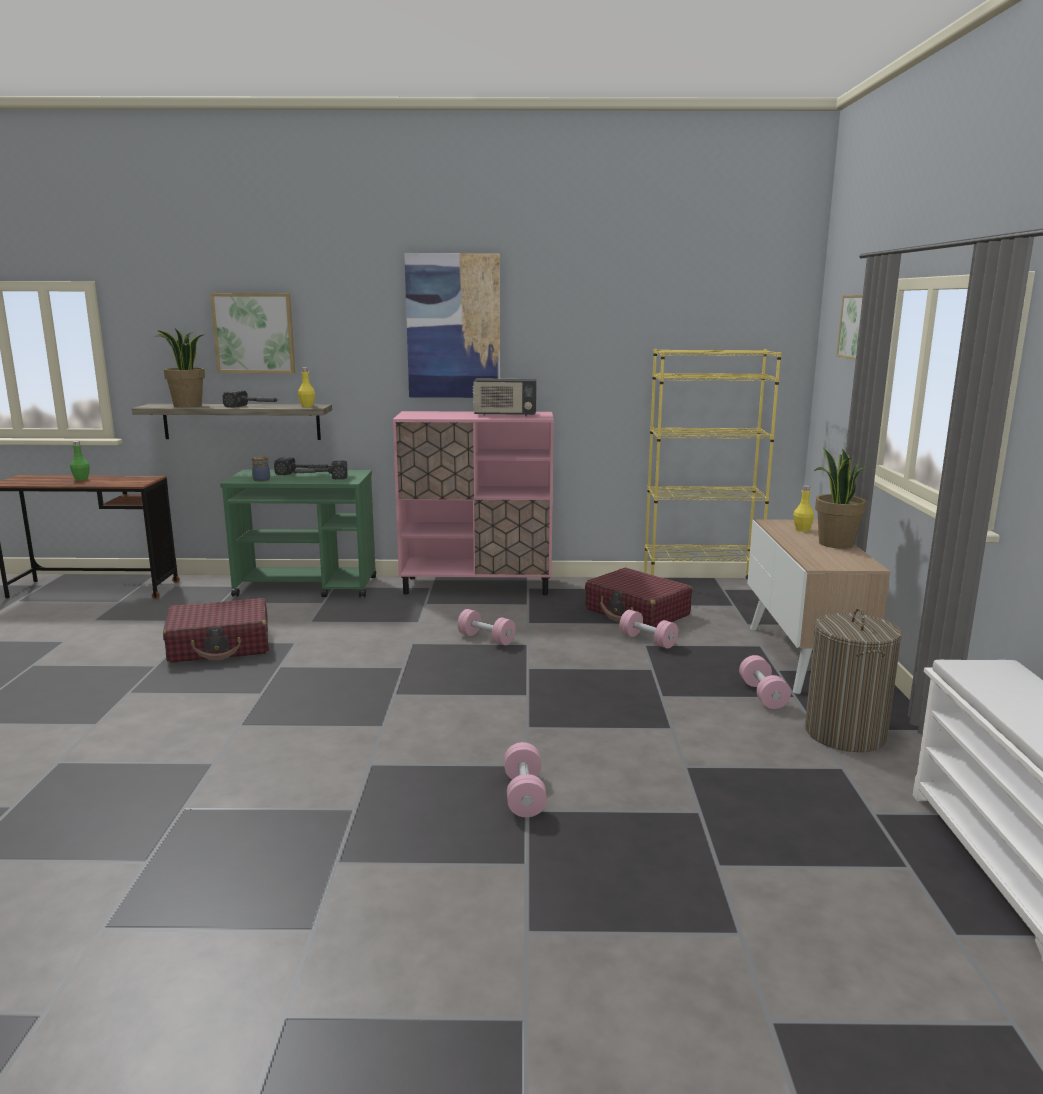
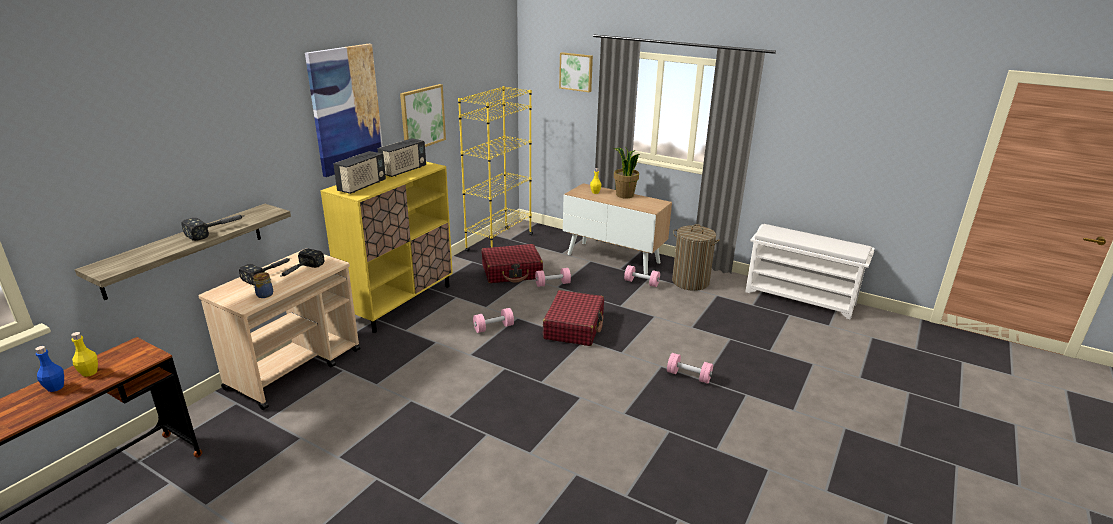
camera: 60 degrees left, 10 degrees up
(81, 479) = (55, 387): green bottle -> blue bottle
(187, 406) = (147, 254): potted plant -> none
(220, 645) = (373, 437): red suitcase -> red suitcase (574, 327)
(254, 333) = (183, 156): picture -> picture (422, 117)
(307, 406) = (262, 213): yellow bottle -> yellow bottle (89, 372)
(307, 587) = (295, 368): green cart -> beige cart
(433, 414) = (362, 186): none -> radio
(477, 586) = (400, 302): pink cabinet -> yellow cabinet

